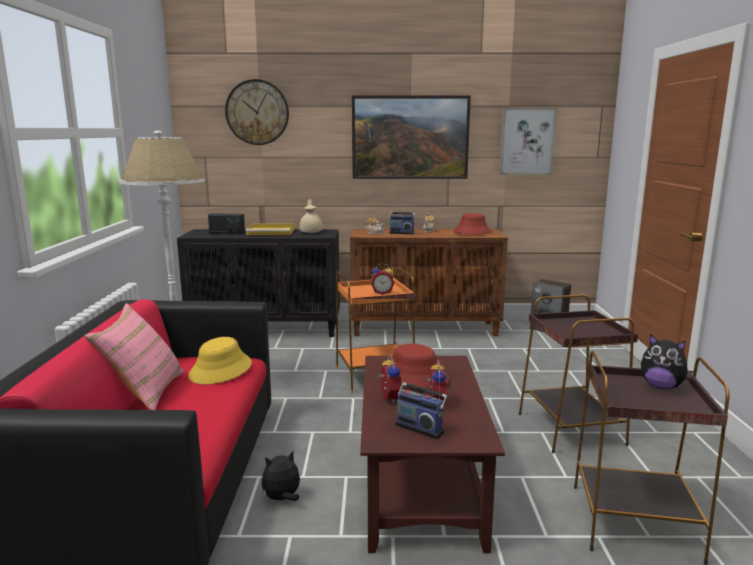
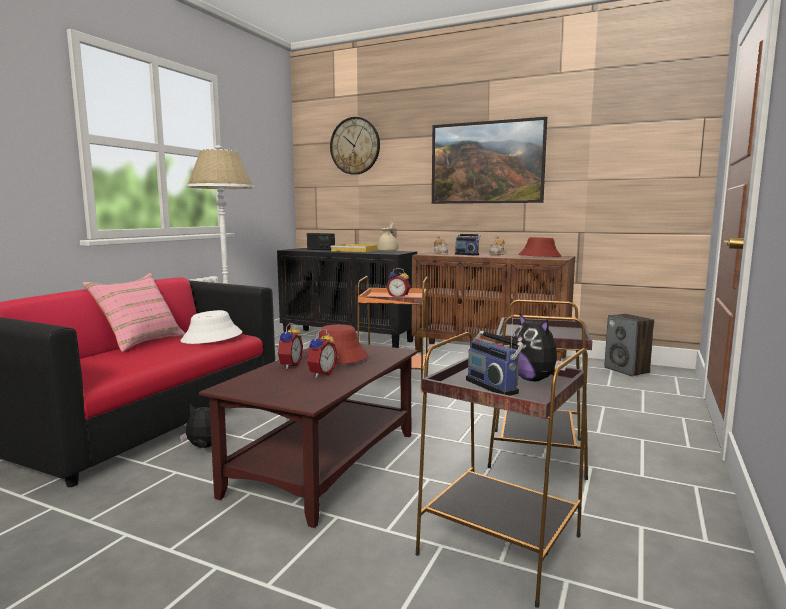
camera: 25 degrees right, 5 degrees down
(221, 370) = (212, 337): yellow hat -> white hat
(420, 427) = (276, 386): radio -> radio (494, 386)
(527, 141) = (610, 161): picture -> none

